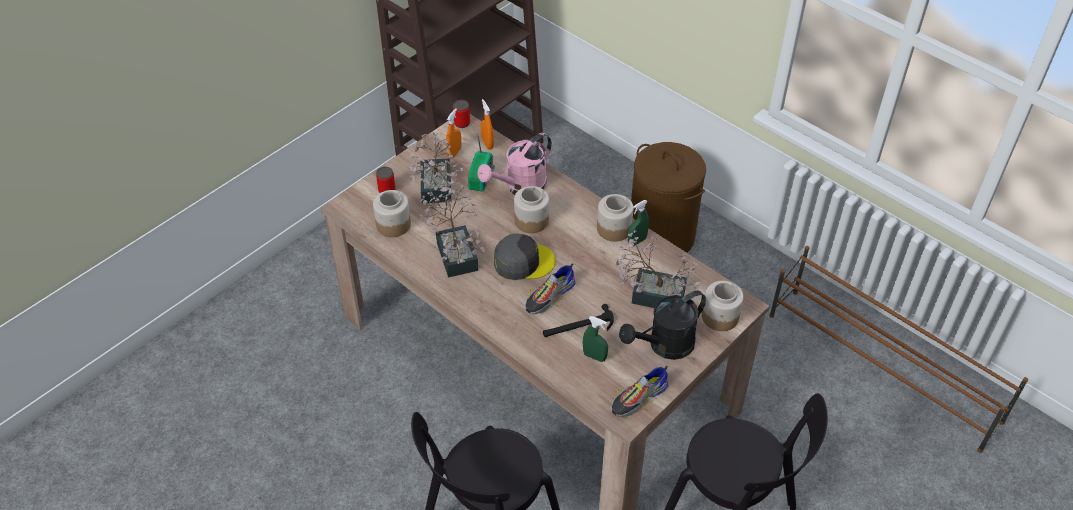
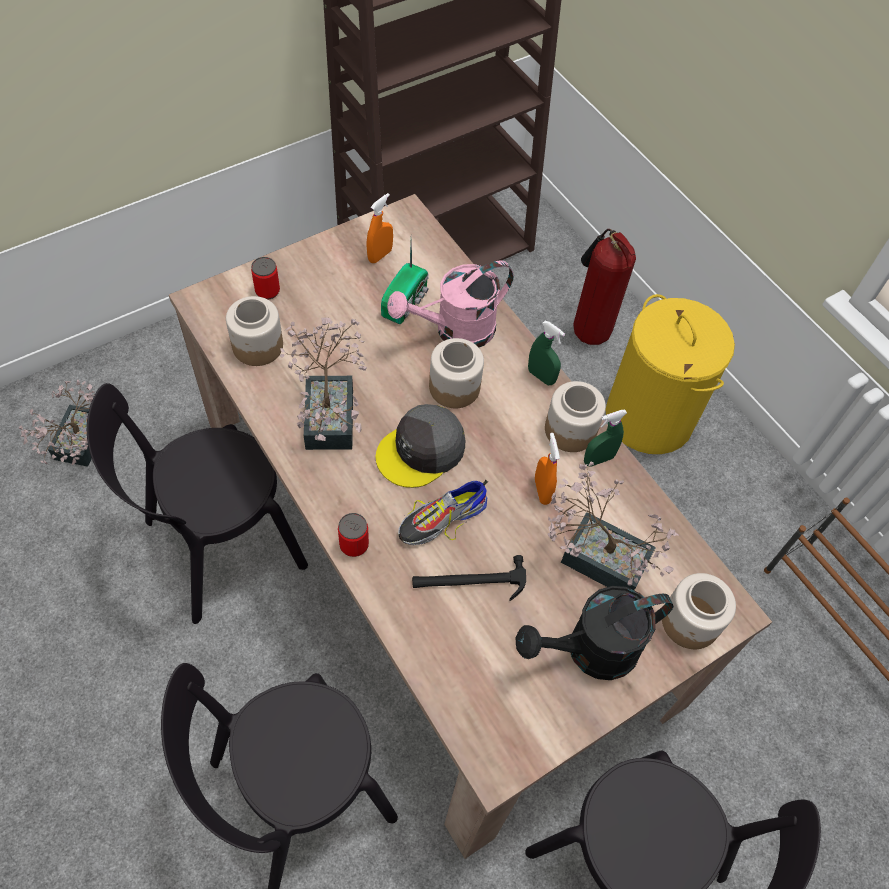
camera: 10 degrees right, 10 degrees up
(378, 392) = (218, 547): none -> black chair
(435, 191) = (334, 308): potted plant -> potted plant (77, 446)
(462, 123) = (405, 213): can -> can (354, 545)
(487, 144) = (430, 252): orange spray bottle -> orange spray bottle (542, 491)
(523, 261) = (421, 451): grey cap -> grey cap turned 135 degrees clockwise
(594, 356) = (478, 641): green spray bottle -> green spray bottle (541, 376)
(600, 188) = (588, 330): none -> fire extinguisher
(639, 398) = (524, 734): shoe -> none
(661, 236) = (649, 418): brown laundry basket -> yellow laundry basket

